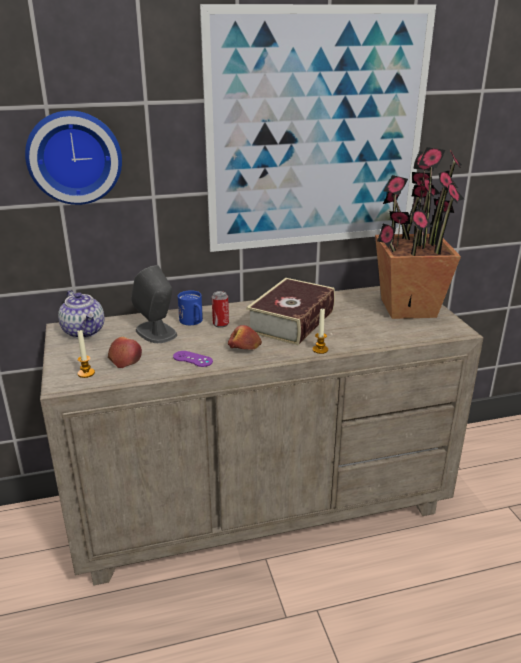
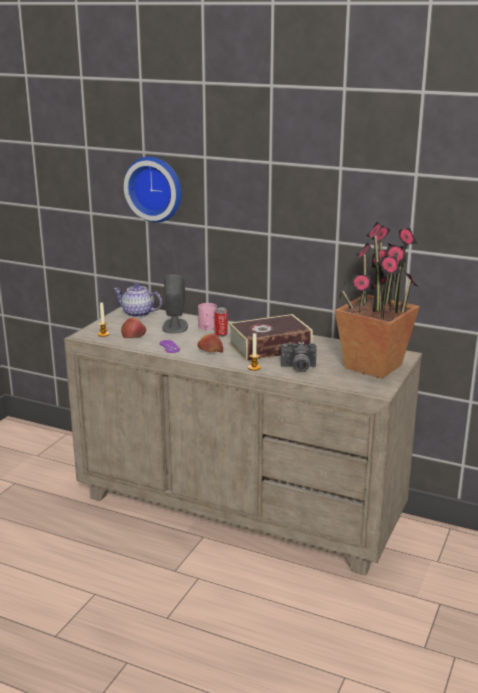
camera: 40 degrees right, 5 degrees down
(84, 331) = (137, 313): teapot -> teapot turned 105 degrees clockwise
(193, 322) = (206, 328): blue mug -> pink mug
(317, 132) = (330, 197): picture -> none
(357, 334) = (298, 368): none -> camera

